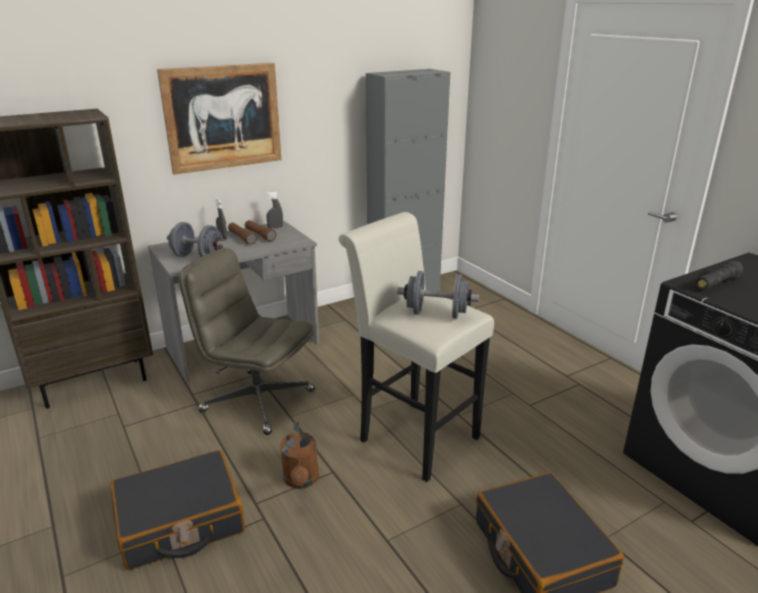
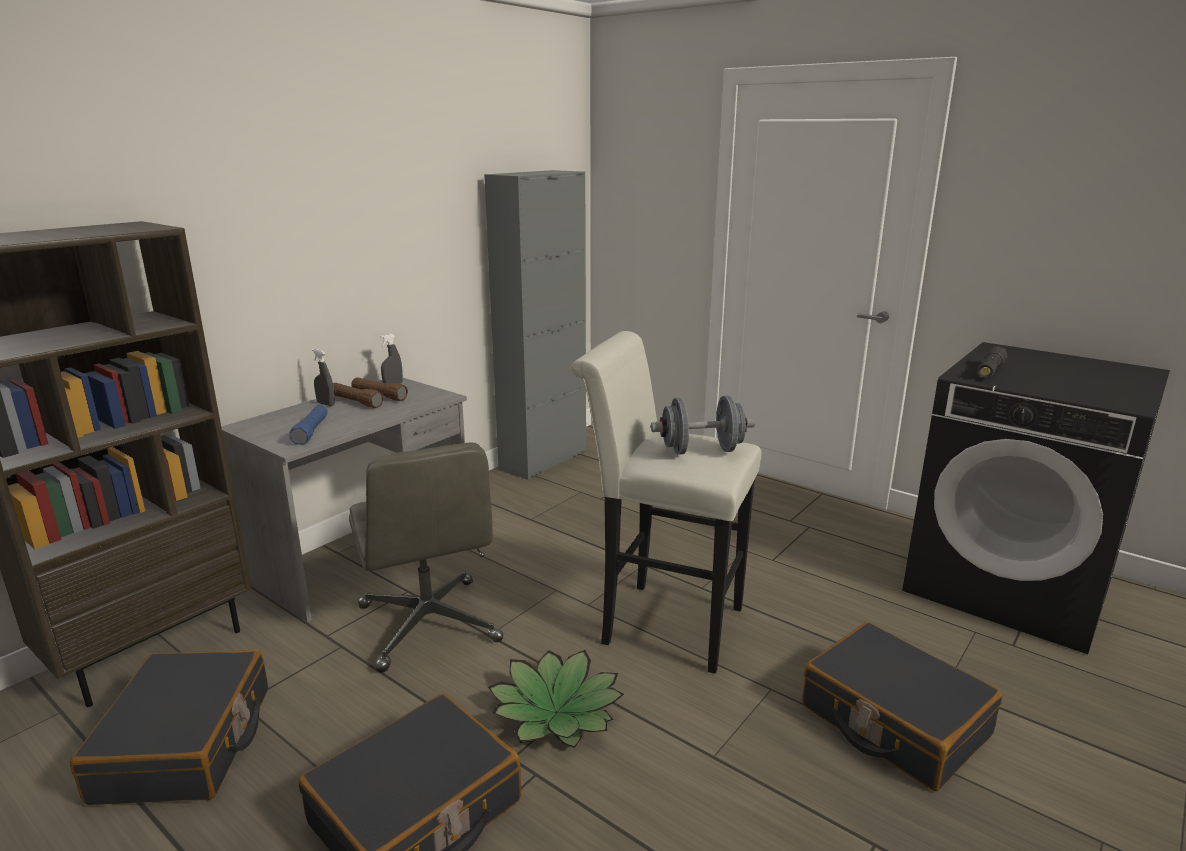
camera: 20 degrees left, 5 degrees down
(83, 443) = (186, 744): none -> black suitcase
(198, 257) = (311, 432): grey dumbbell -> blue flashlight
(223, 117) = (314, 234): picture -> none
(257, 401) = (429, 625): grey office chair -> grey office chair turned 120 degrees counterclockwise
(301, 481) = (557, 712): brown watering can -> potted plant

